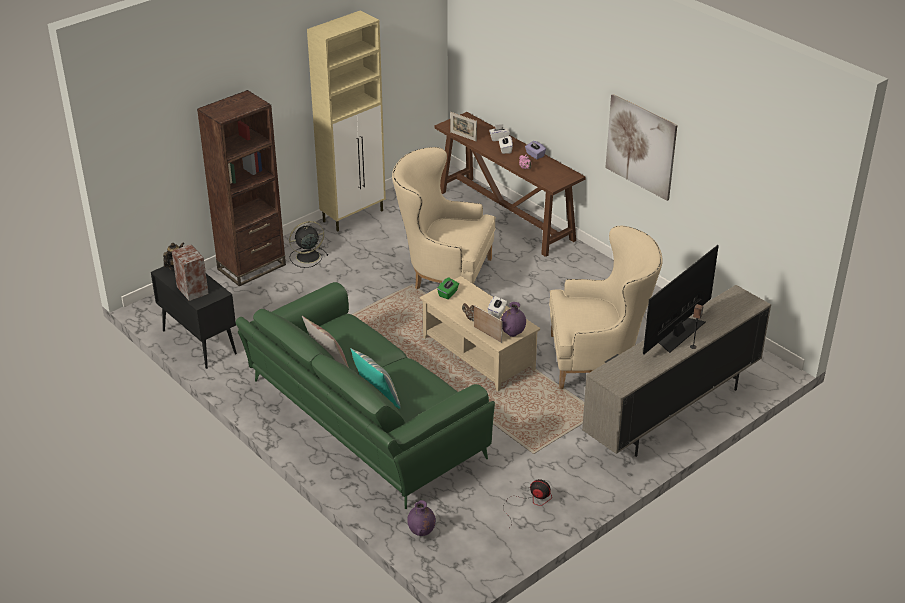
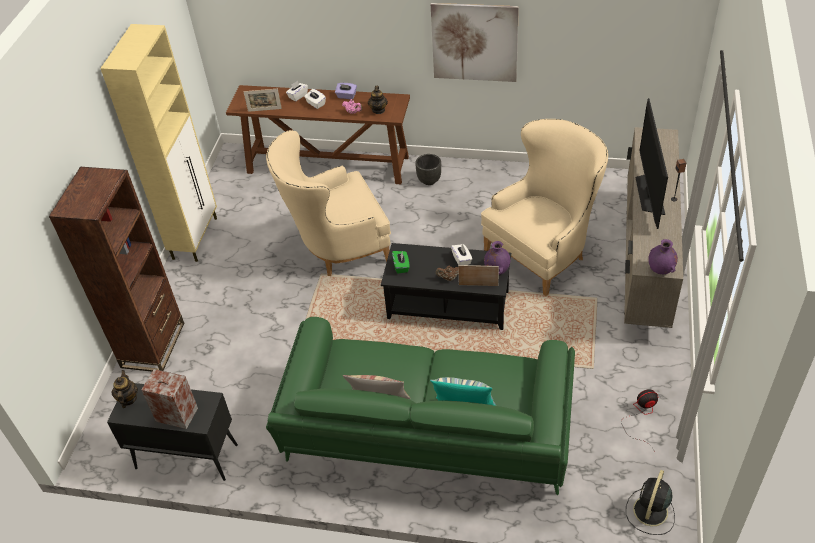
camera: 35 degrees left, 10 degrees up
(307, 257) = (196, 303): black fan -> black fan (650, 512)
(421, 532) = (596, 507): purple vase -> purple vase (660, 270)
(477, 354) = (447, 305): beige coffee table -> black coffee table
(546, 175) = (378, 110): none -> teapot
(571, 265) = (429, 181): none -> black planter

